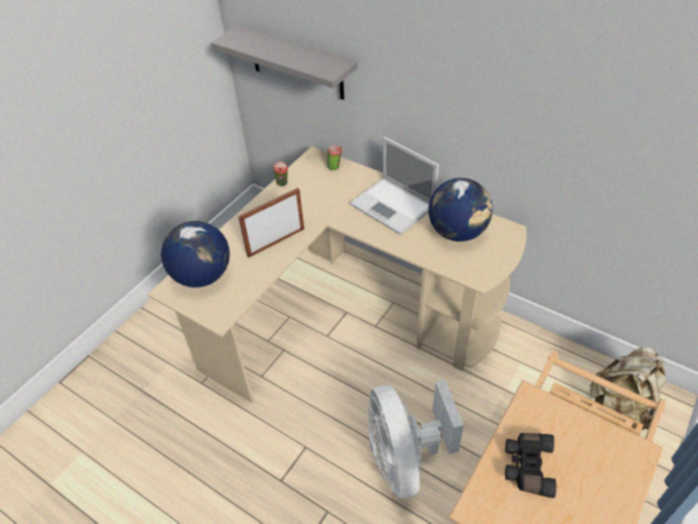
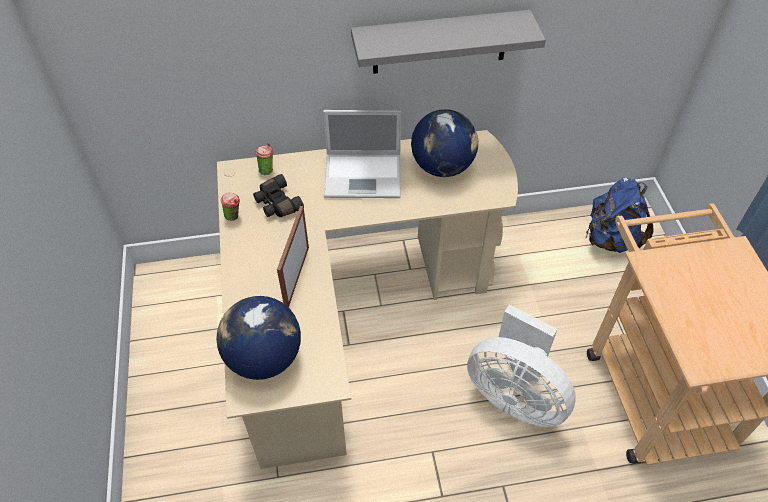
camera: 45 degrees left, 5 degrees up
(296, 63) = (178, 75): grey shelf -> grey shelf (440, 42)
(527, 466) = (695, 311): black binoculars -> black binoculars (277, 203)
(621, 405) = (611, 239): beige backpack -> blue backpack

